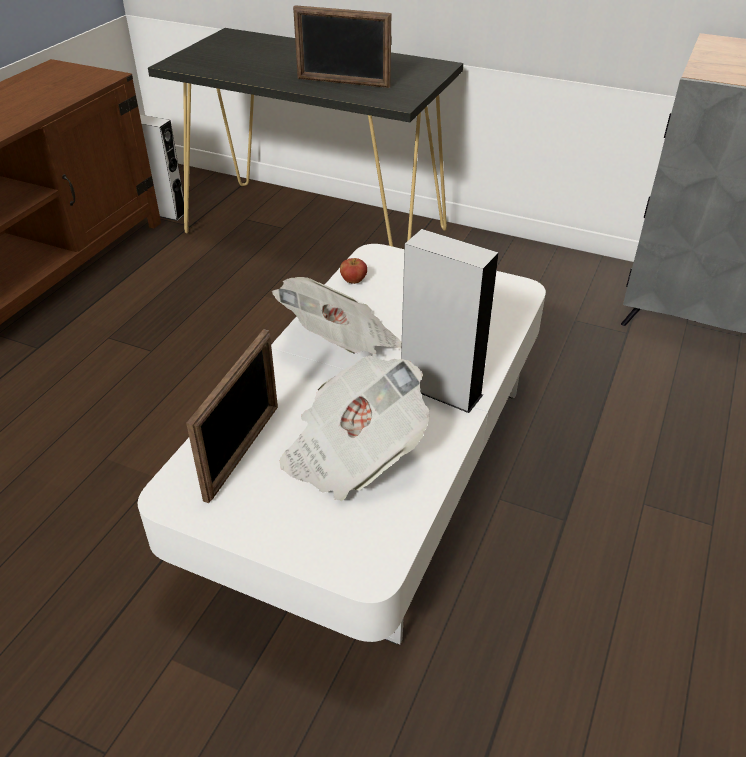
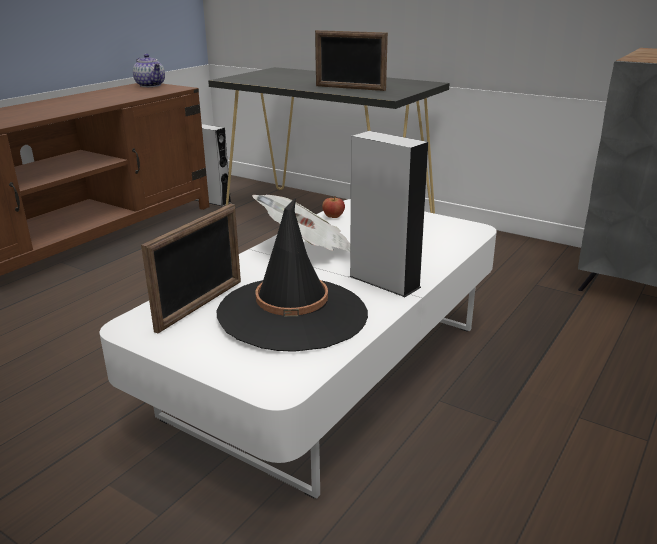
camera: 10 degrees right, 15 degrees down
(64, 70) = (151, 85): none -> teapot
(352, 453) = (293, 313): newspaper -> black hat

